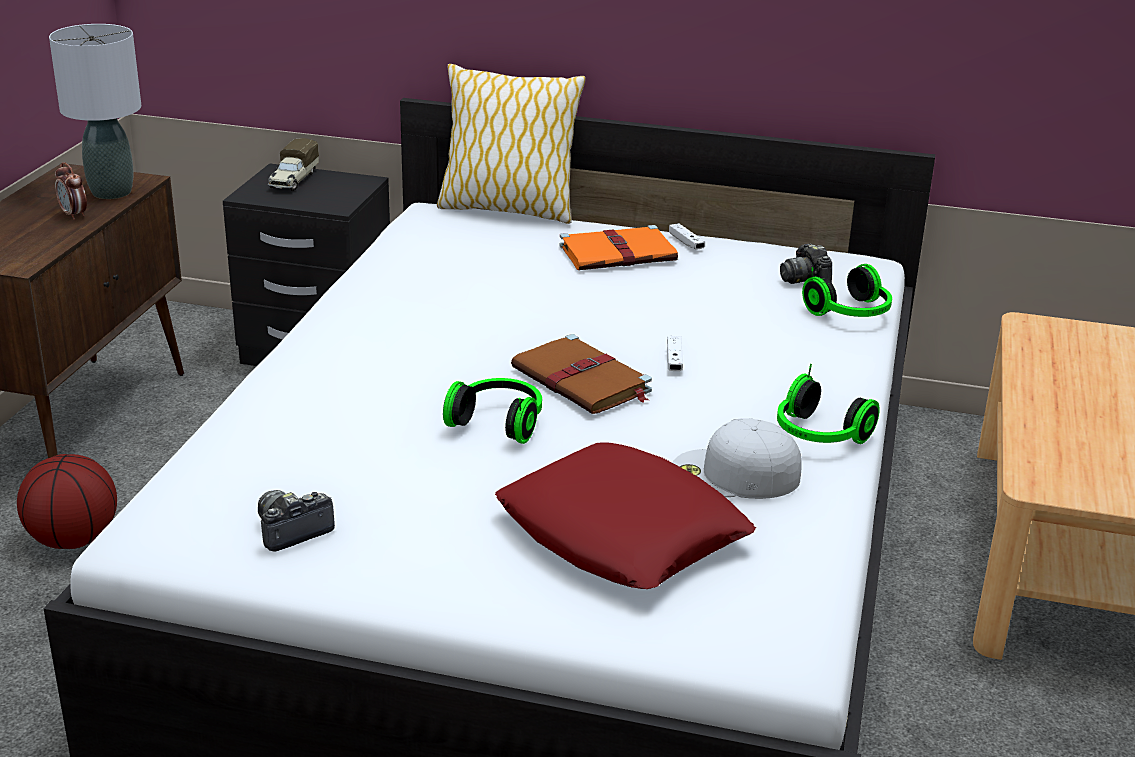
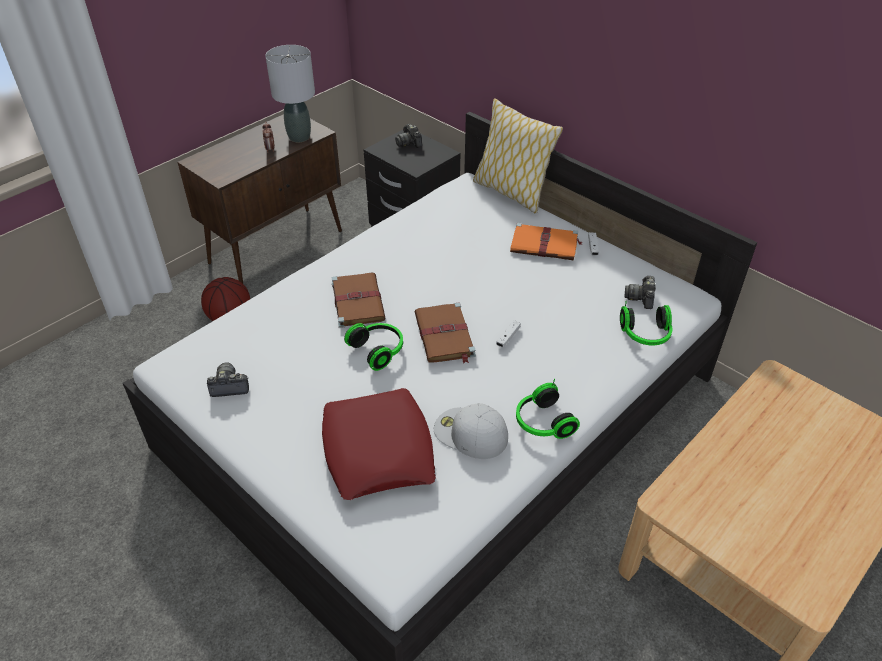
camera: 30 degrees right, 15 degrees up
(293, 180) = (409, 143): toy truck -> camera
(401, 376) = (357, 301): none -> brown book

